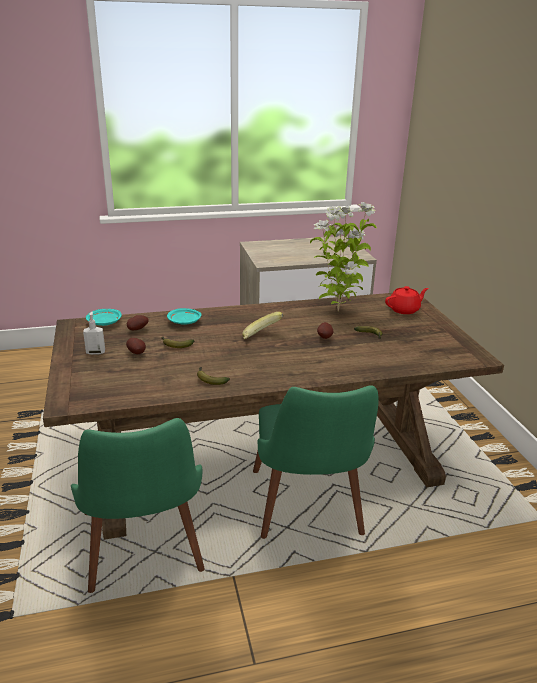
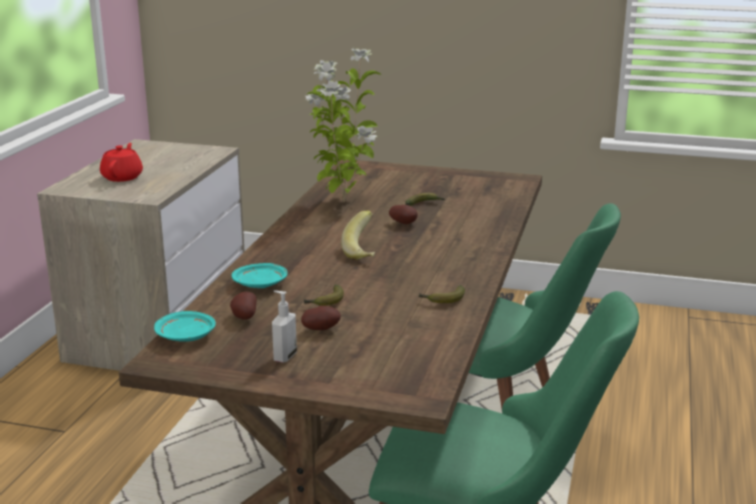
camera: 60 degrees left, 5 degrees down
(404, 310) = (382, 175): red teapot -> red teapot (122, 177)

